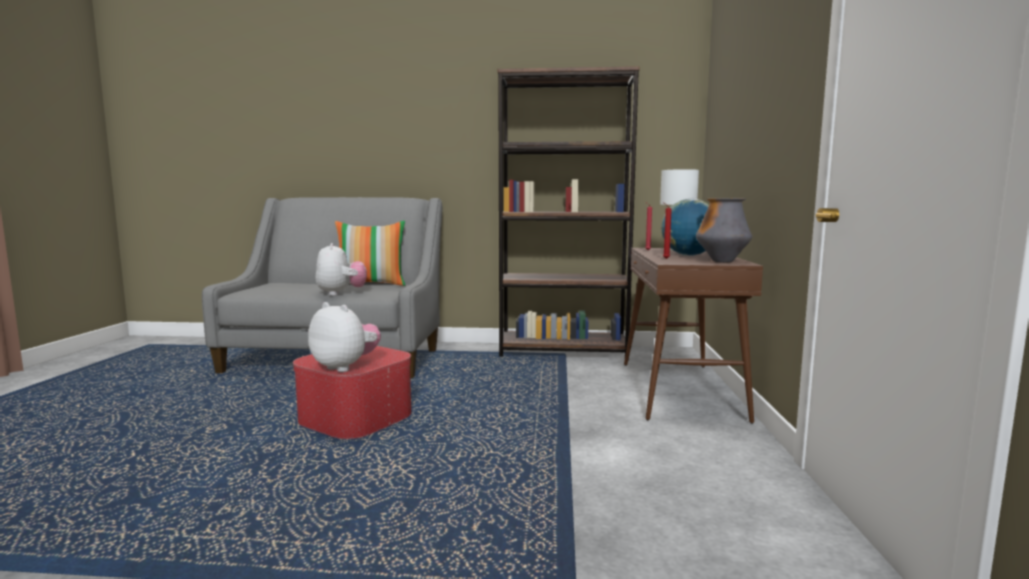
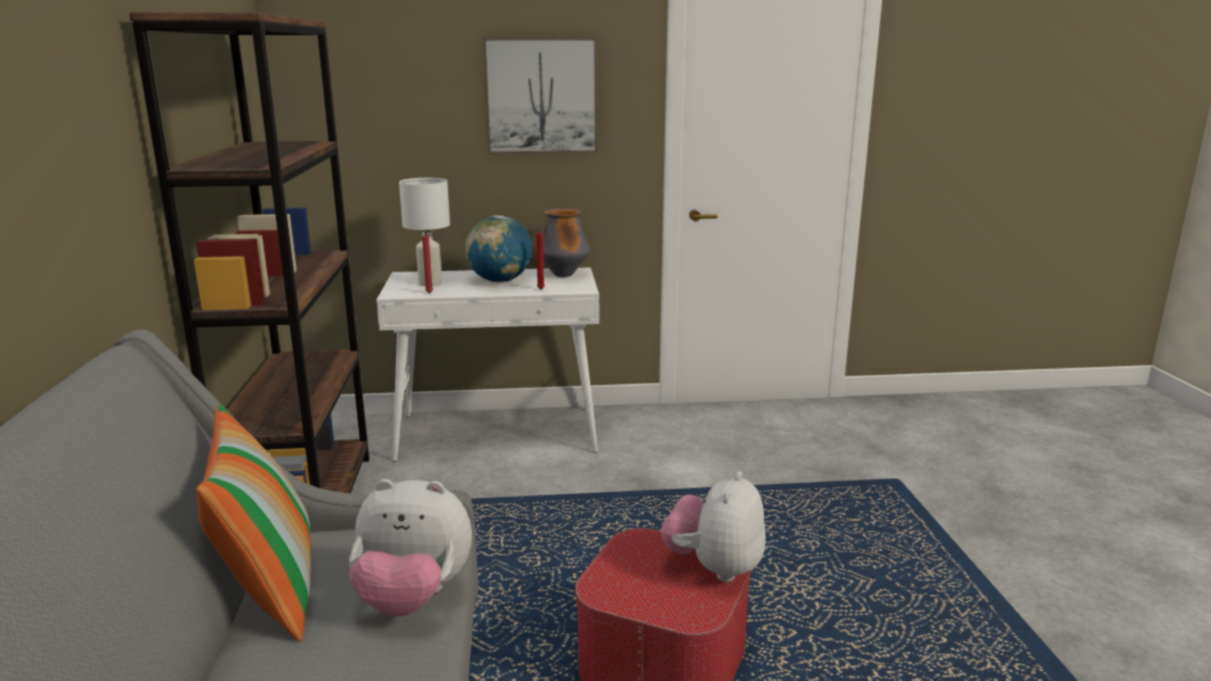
camera: 100 degrees left, 10 degrees up
(341, 293) = (413, 598): plush toy -> plush toy turned 150 degrees counterclockwise
(680, 390) = (498, 433): brown console table -> white console table
(770, 90) = (541, 96): none -> picture

